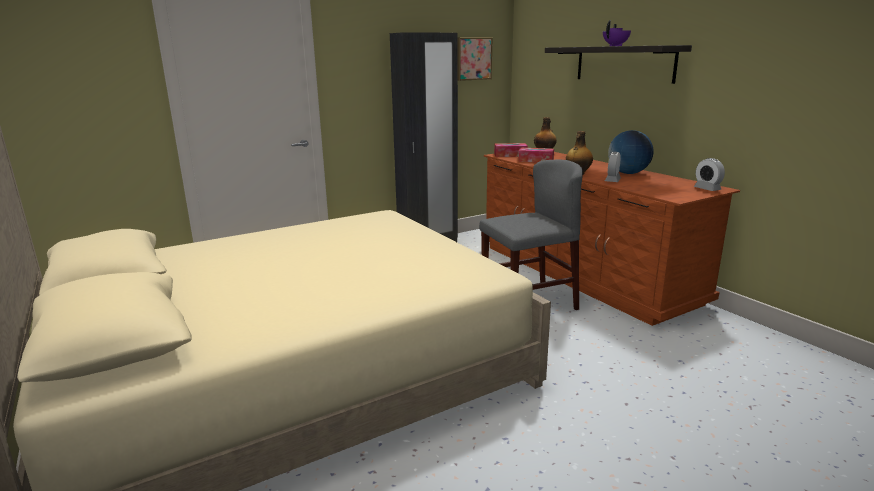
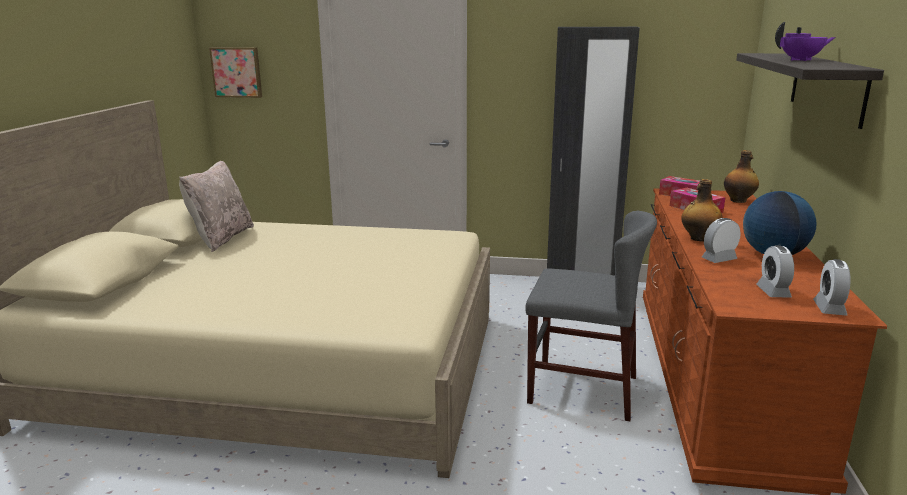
camera: 40 degrees right, 0 degrees up
(169, 266) = (221, 238): none -> beige pillow
(473, 58) = (684, 59): picture -> picture (237, 72)
(671, 188) = (773, 292): none -> alarm clock

